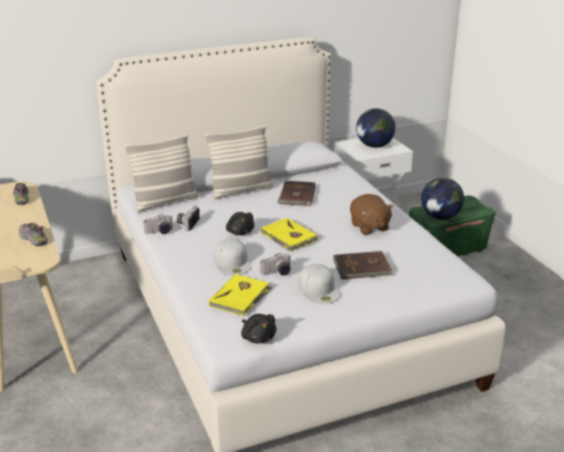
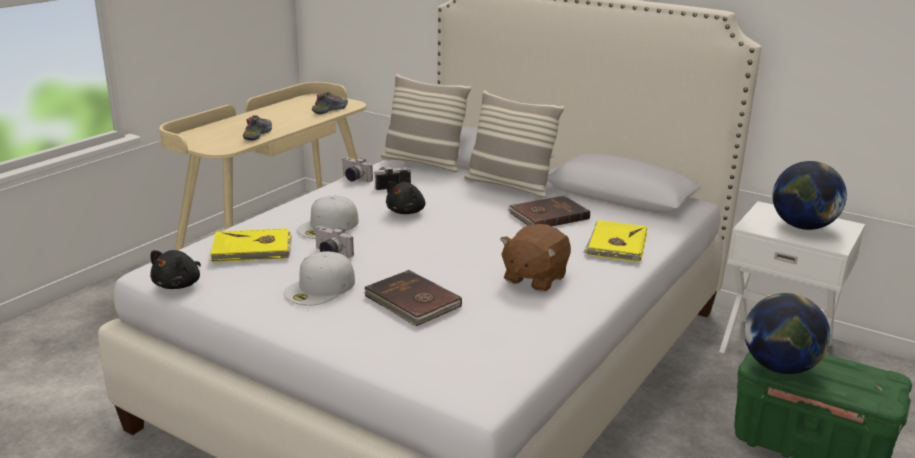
camera: 55 degrees right, 5 degrees down
(288, 237) = (430, 238): yellow book -> yellow book (615, 244)

